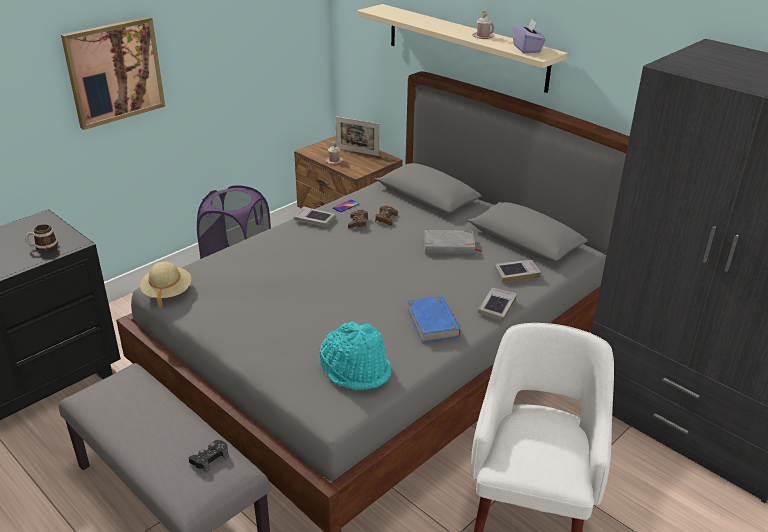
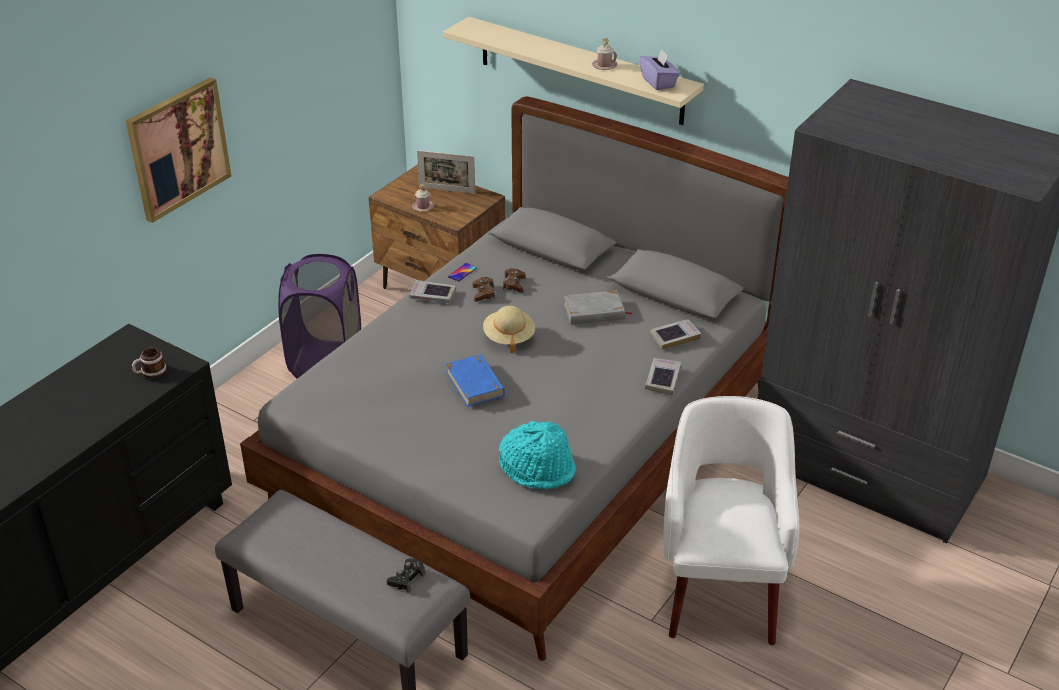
camera: 10 degrees left, 5 degrees up
(167, 292) = (302, 407): beige hat -> beige hat (509, 337)
(433, 322) = (601, 405): blue book -> blue book (475, 383)

